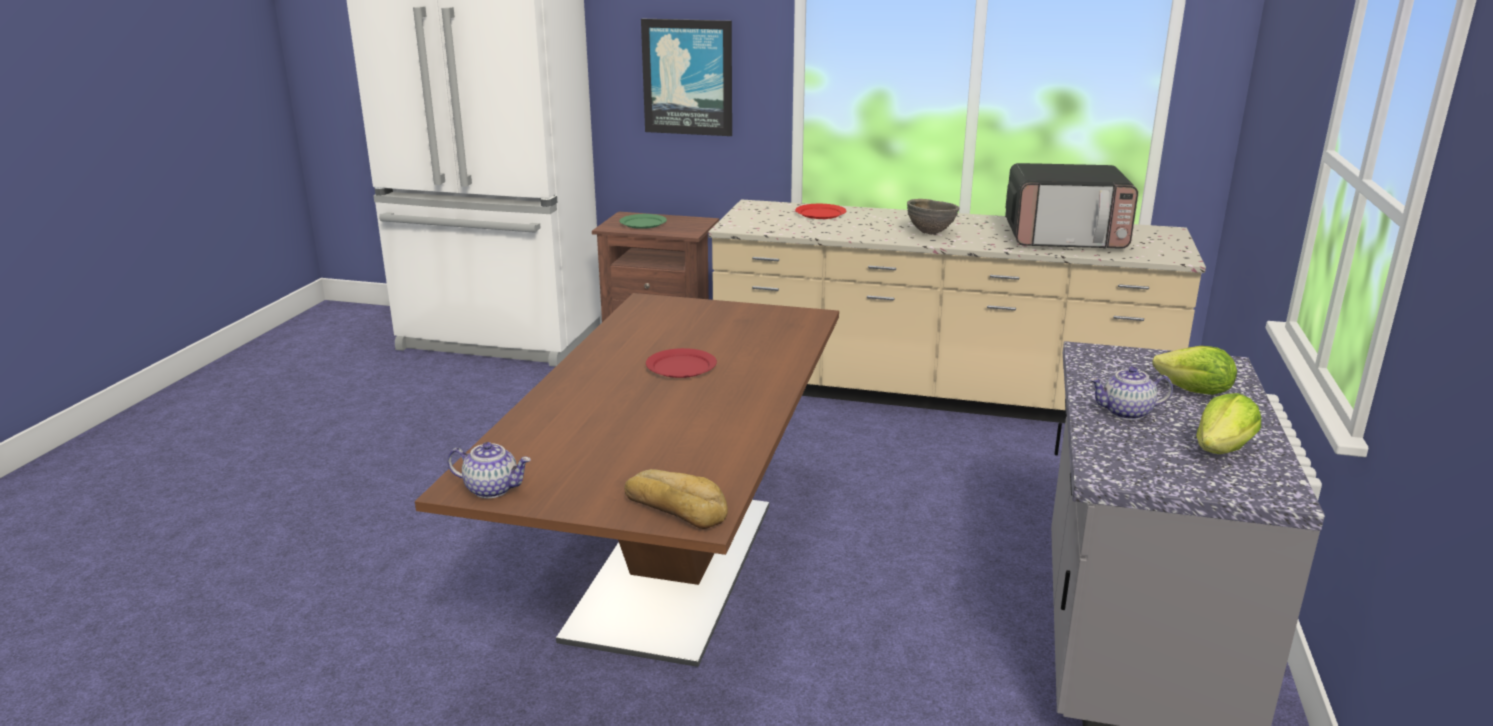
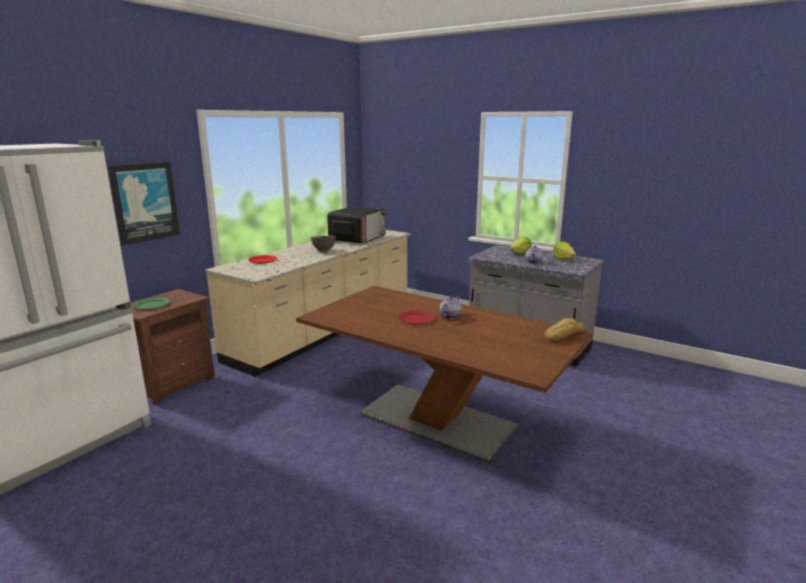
camera: 70 degrees left, 5 degrees down
(492, 489) = (538, 368): teapot -> teapot (450, 316)

